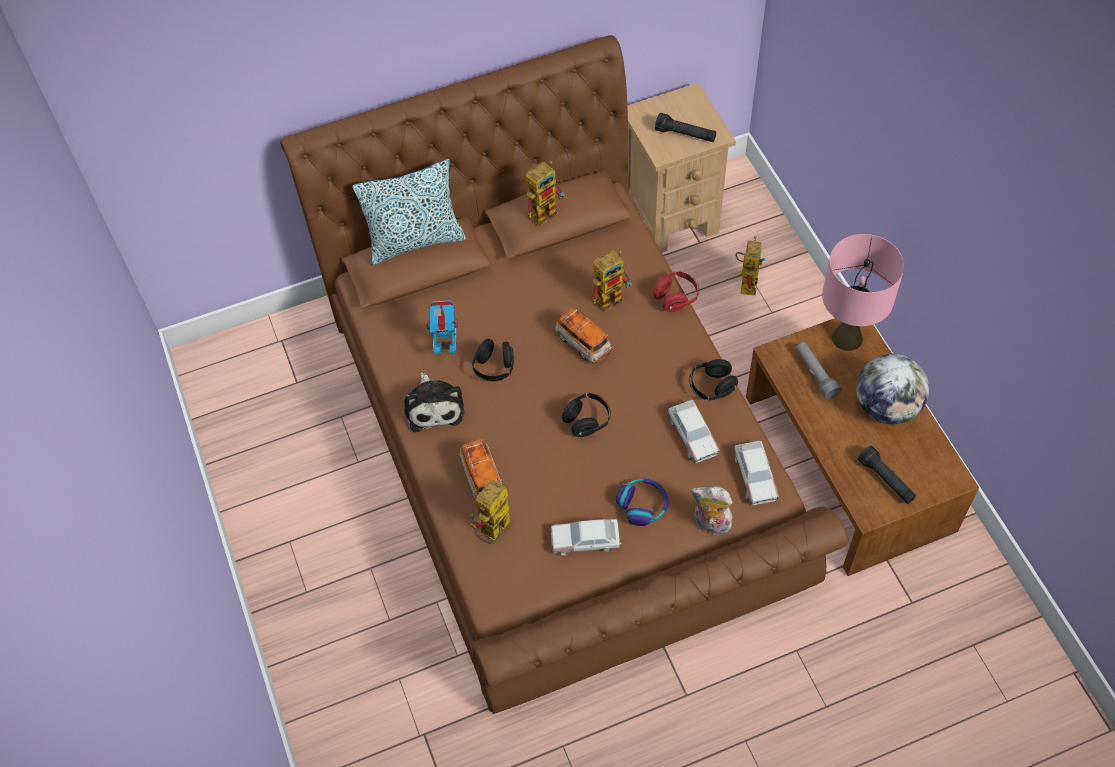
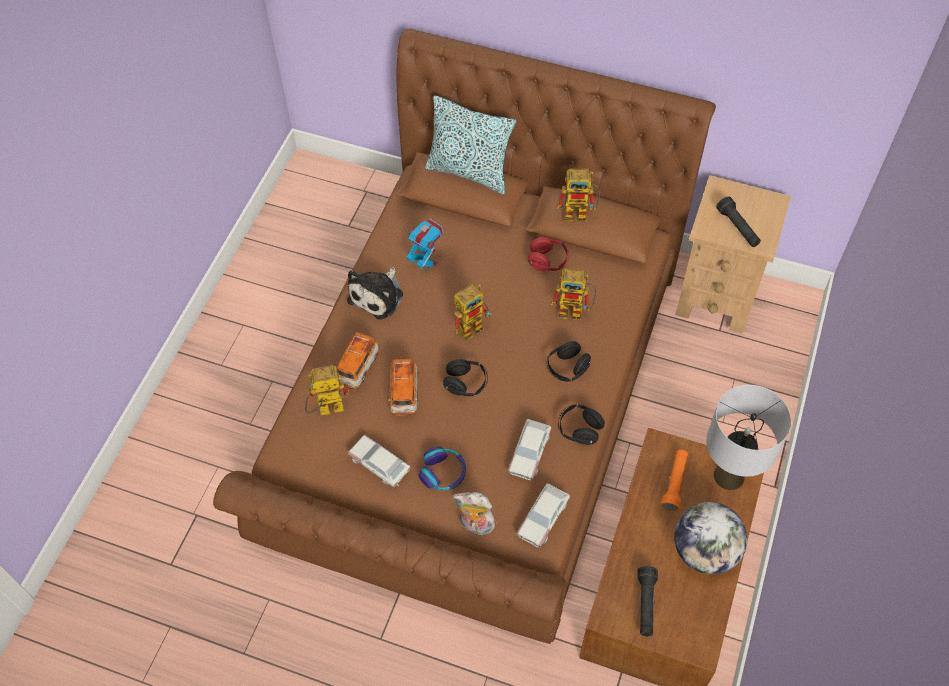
camera: 40 degrees right, 0 degrees up
(494, 368) = (443, 300): black headphones -> black headphones (567, 368)
(583, 343) = (520, 328): toy car -> toy car (404, 393)
(676, 298) = (621, 346): red headphones -> red headphones (548, 261)
(710, 524) = (475, 525): plush toy -> plush toy turned 45 degrees counterclockwise
(746, 281) = (727, 384): toy robot -> toy robot (473, 325)
(815, 374) = (674, 483): grey flashlight -> orange flashlight
(847, 337) = (729, 475): pink table lamp -> grey table lamp

